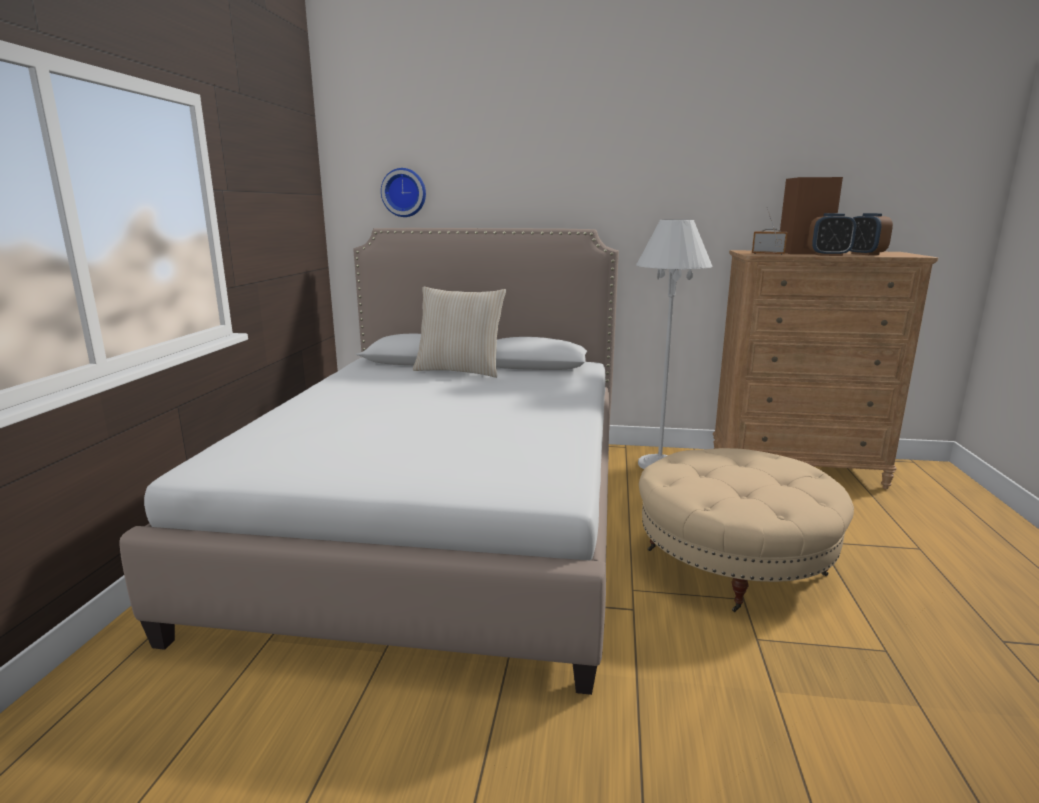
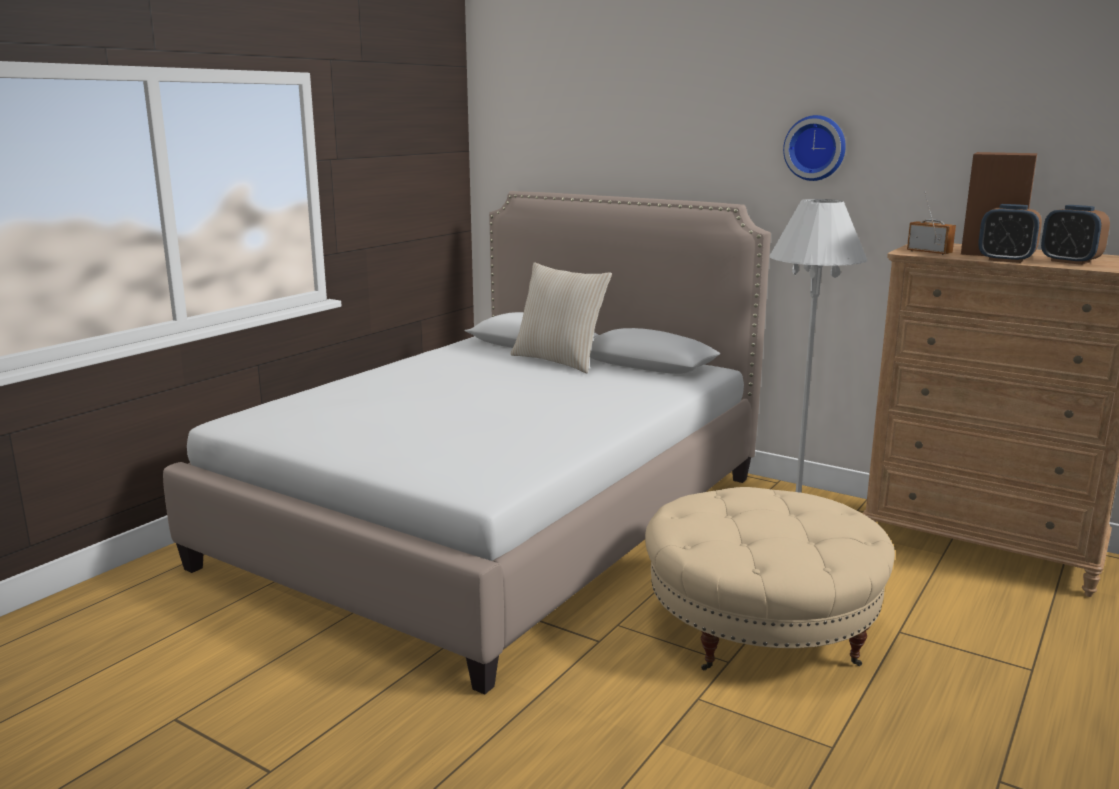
camera: 25 degrees right, 0 degrees up
(404, 192) = (546, 151): wall clock -> wall clock (816, 148)
(864, 254) = (1070, 261): alarm clock -> alarm clock turned 45 degrees counterclockwise

